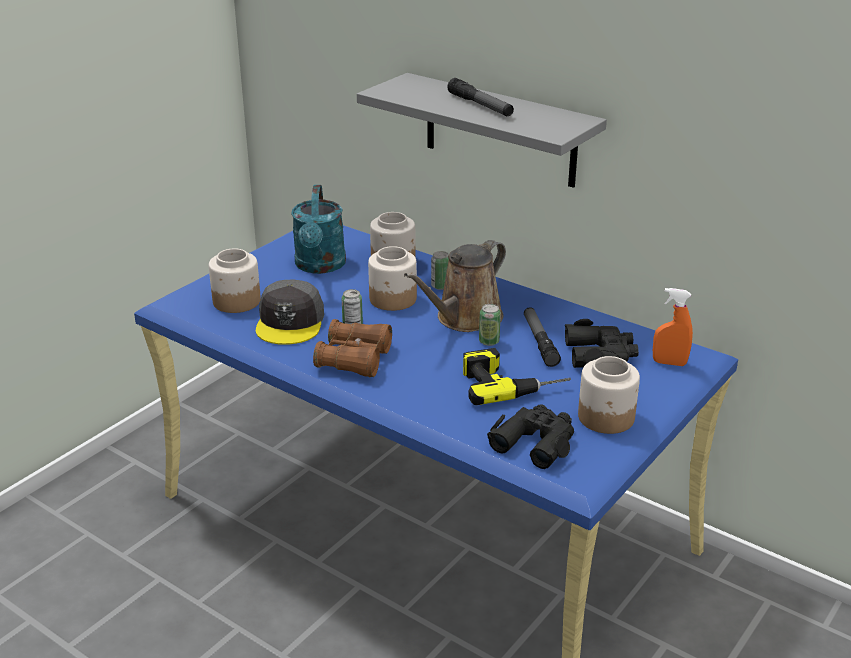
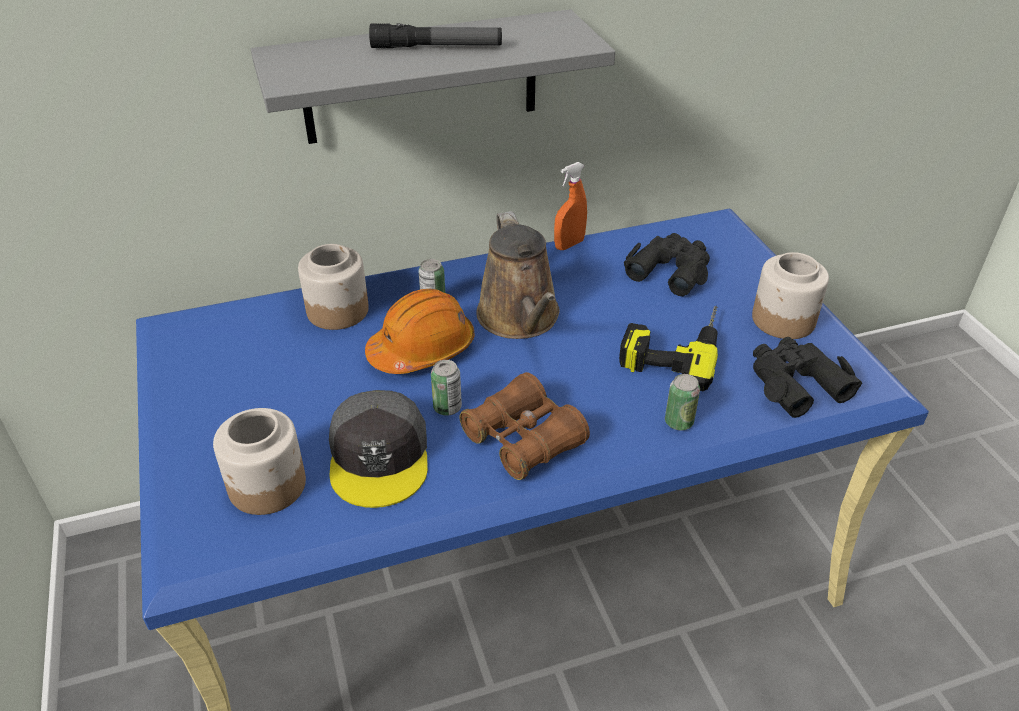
camera: 55 degrees left, 10 degrees up
(290, 322) = (380, 456): grey cap -> grey cap turned 45 degrees clockwise
(320, 266) = (273, 371): turquoise watering can -> none
(393, 299) = (422, 349): jar -> orange hard hat
(489, 341) = (582, 324): can -> can (678, 422)
(539, 342) = (614, 293): flashlight -> none
(669, 363) = (719, 242): orange spray bottle -> orange spray bottle (569, 244)

